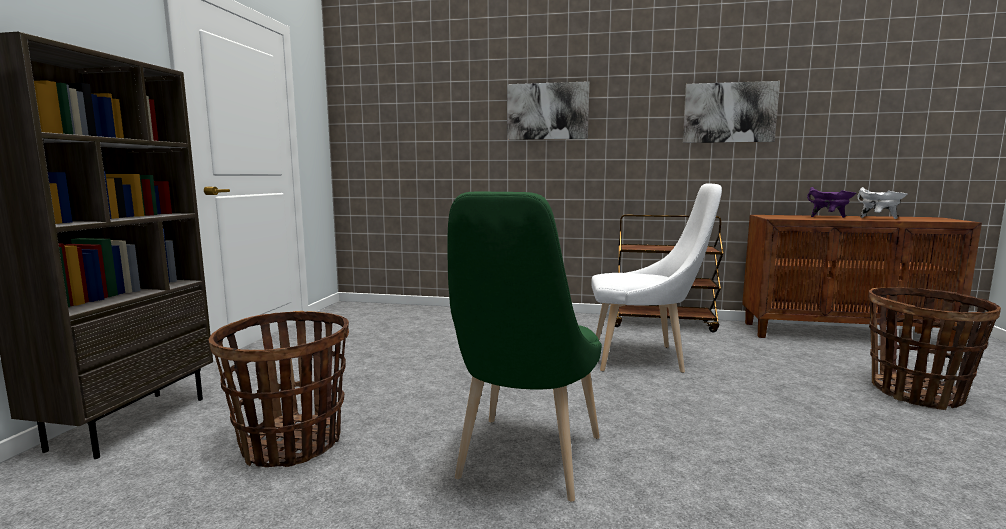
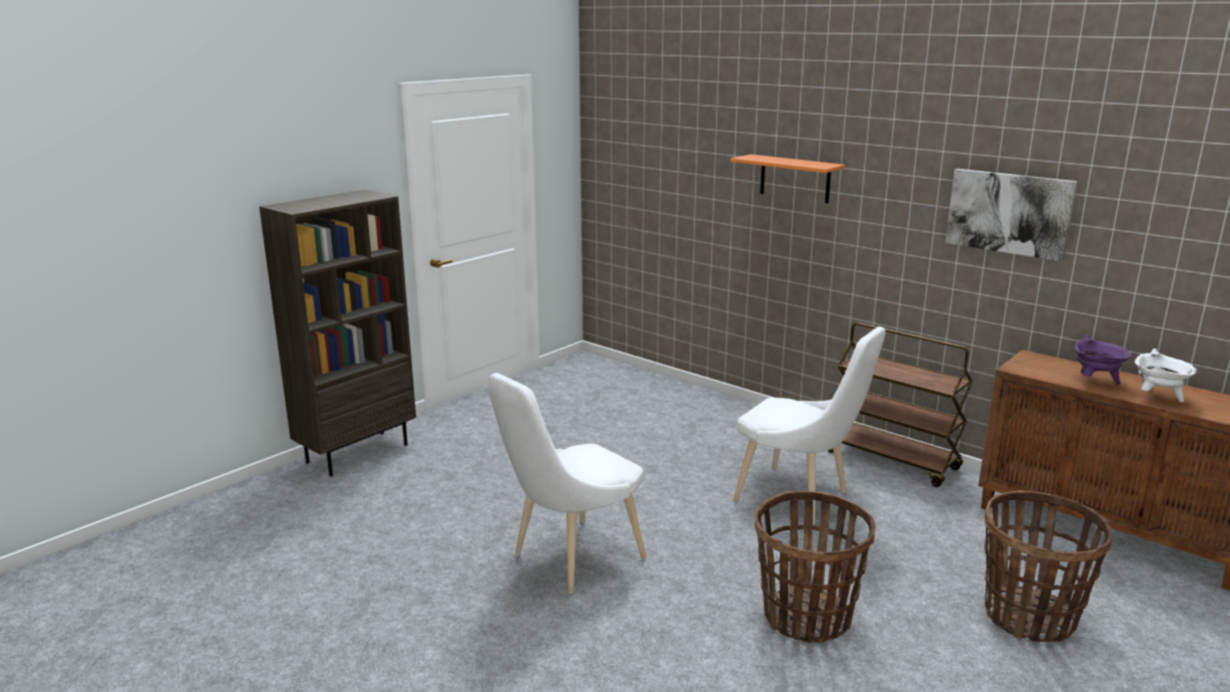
camera: 30 degrees right, 10 degrees up
(291, 444) = (439, 499): basket -> basket (806, 617)
(525, 463) = (571, 559): green chair -> white chair
(547, 111) = (795, 178): picture -> orange shelf

